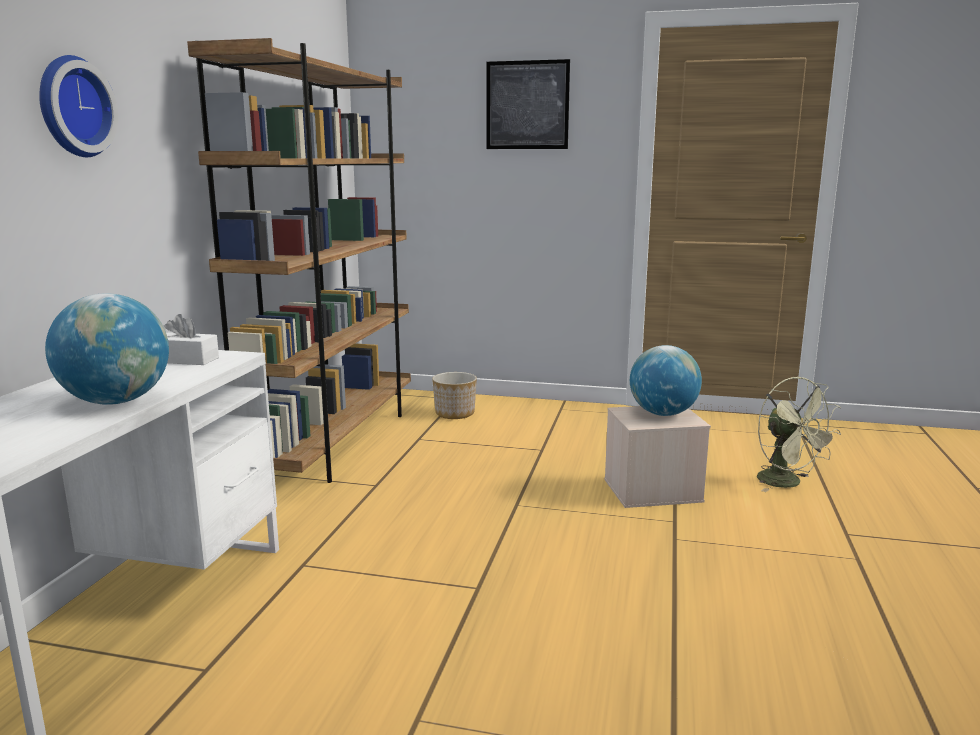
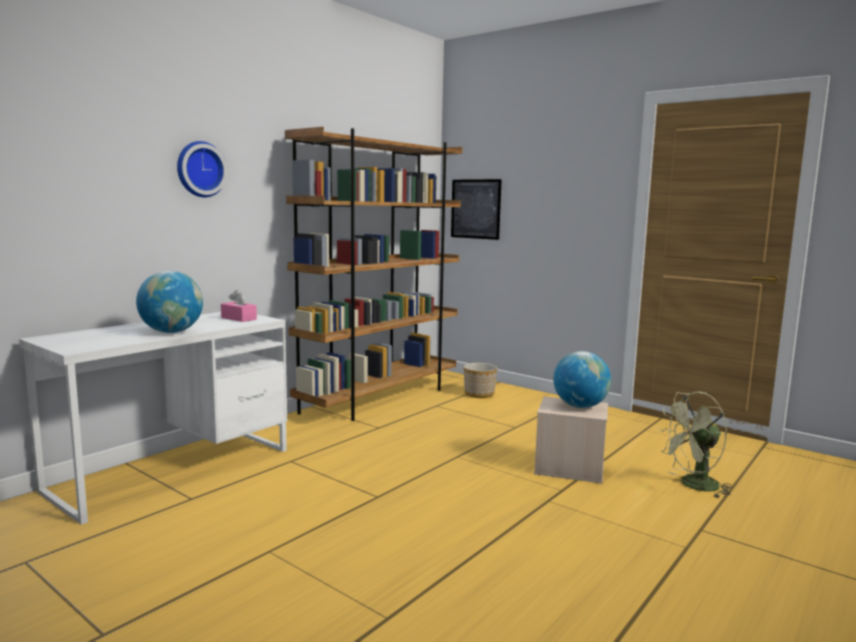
camera: 25 degrees right, 5 degrees down
(186, 360) = (238, 318): white tissue box -> pink tissue box
(527, 105) = (555, 165): picture -> picture (475, 209)
(787, 483) = (693, 486): green fan -> green fan turned 75 degrees clockwise

